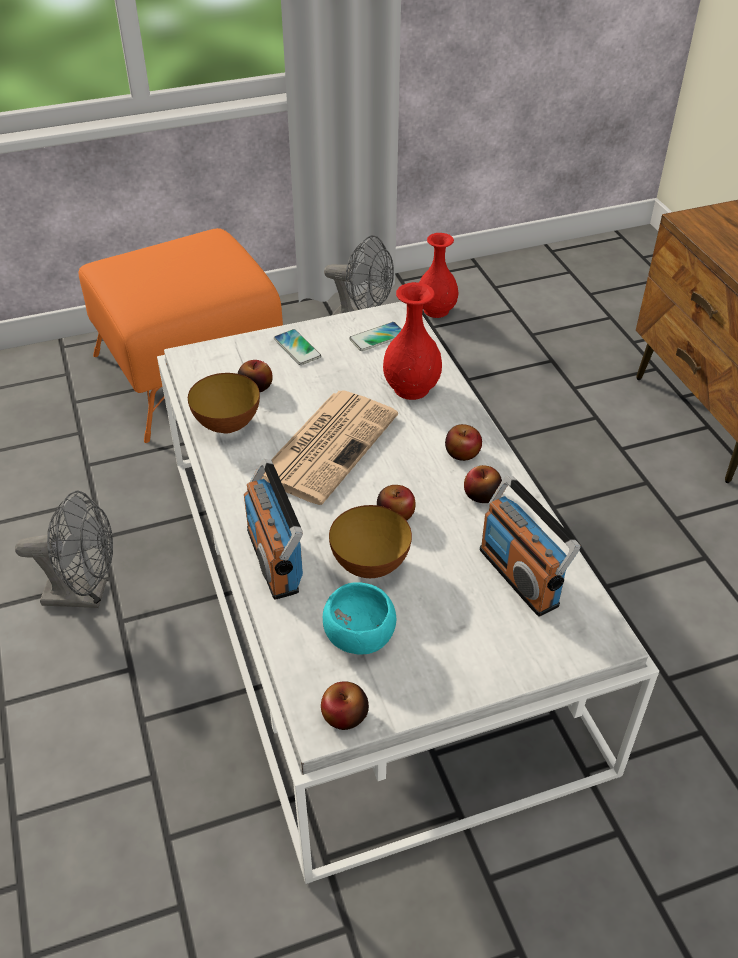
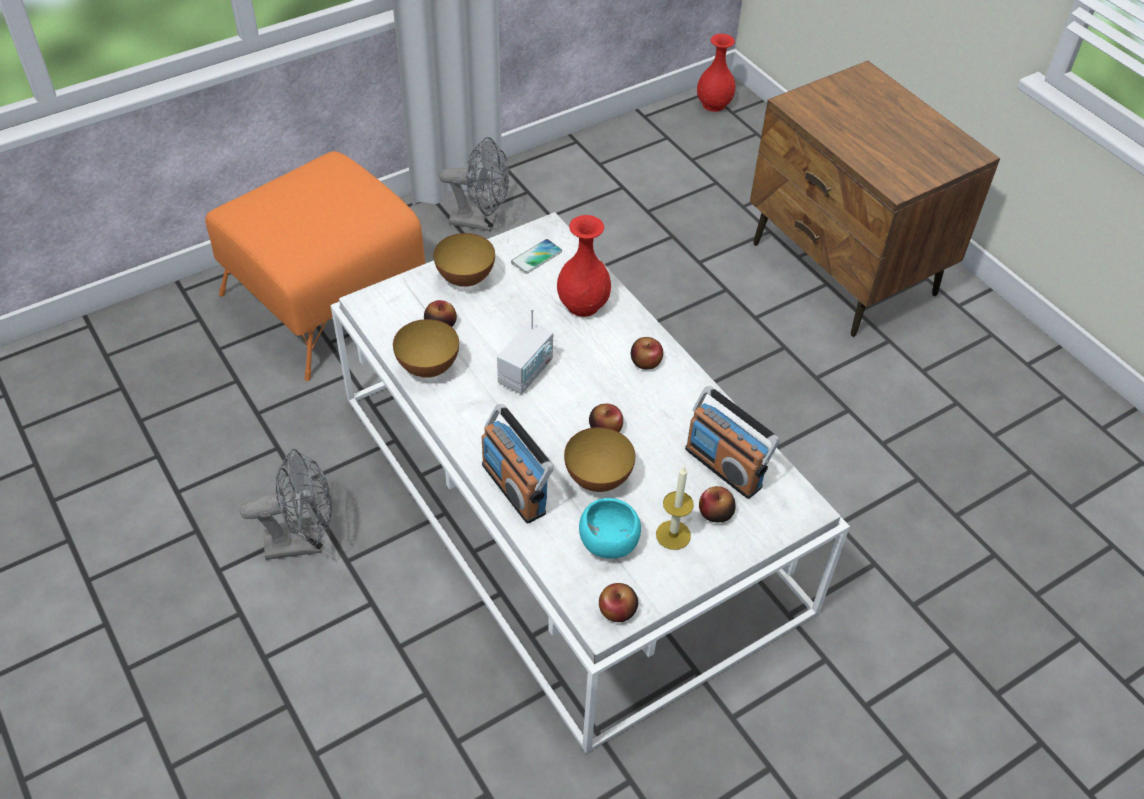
camera: 15 degrees left, 5 degrees up
(297, 348) = (465, 279): phone -> bowl
(328, 445) = (526, 372): newspaper -> radio
(436, 310) = (550, 197): red vase -> red vase (714, 104)
(437, 641) = (673, 535): none -> candle
(481, 495) = (673, 399): apple -> apple (715, 513)

